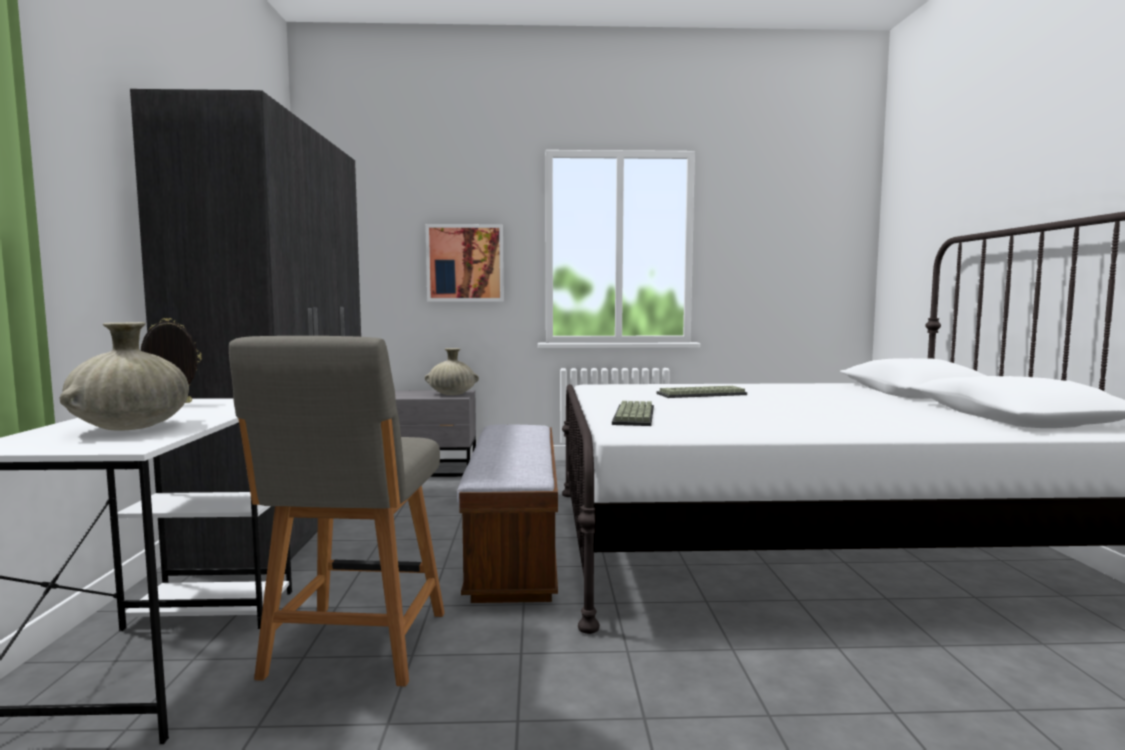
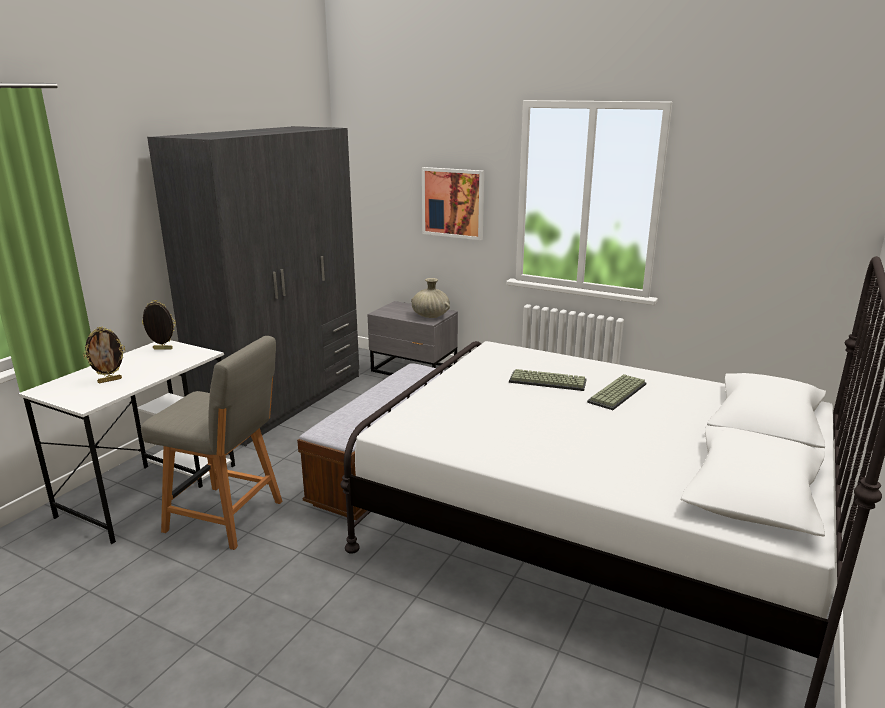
camera: 30 degrees right, 15 degrees up
(130, 428) = (110, 380): beige vase -> picture frame
(355, 647) = (228, 517): grey chair -> grey chair turned 105 degrees counterclockwise
(636, 416) = (432, 407): keyboard -> keyboard (618, 394)

